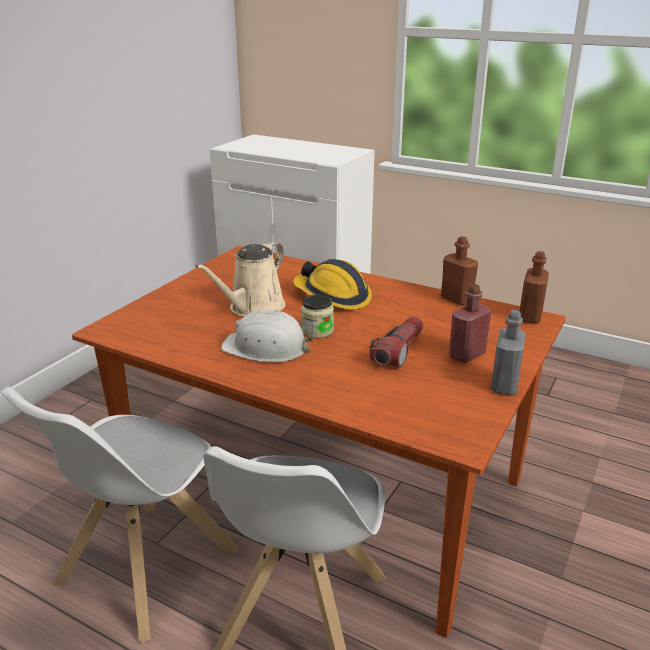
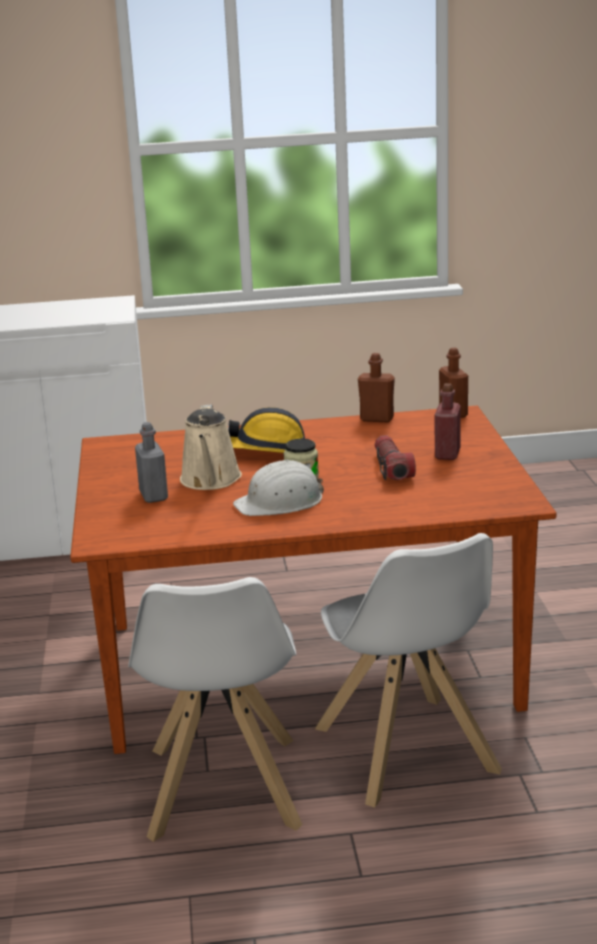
camera: 35 degrees left, 5 degrees down
(504, 385) = (502, 463): grey bottle -> grey bottle (153, 496)

